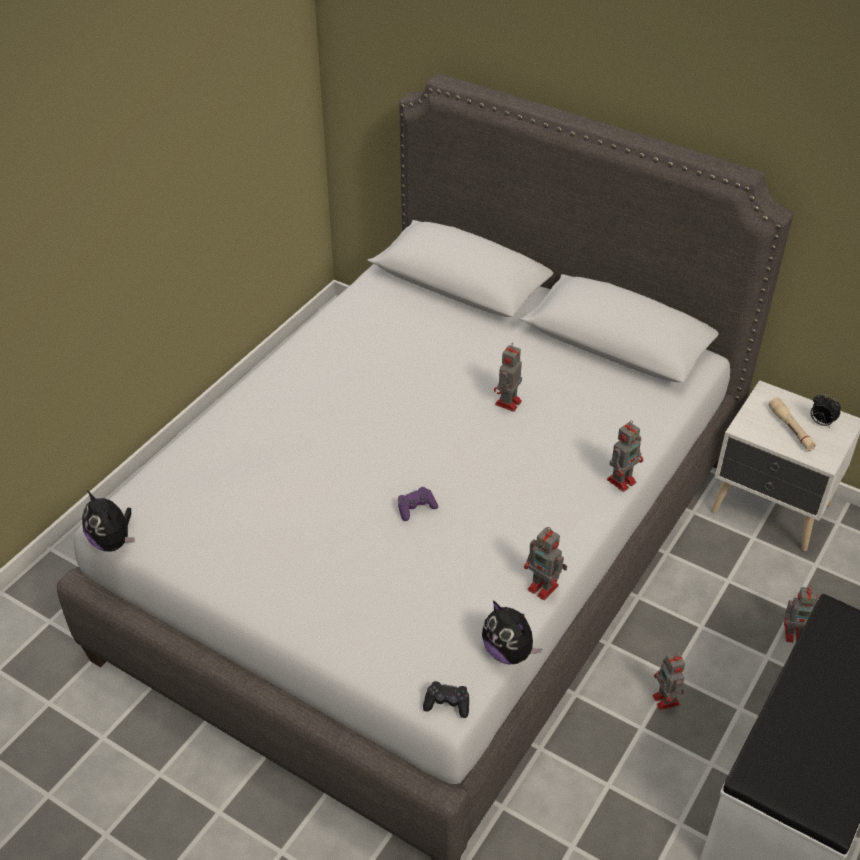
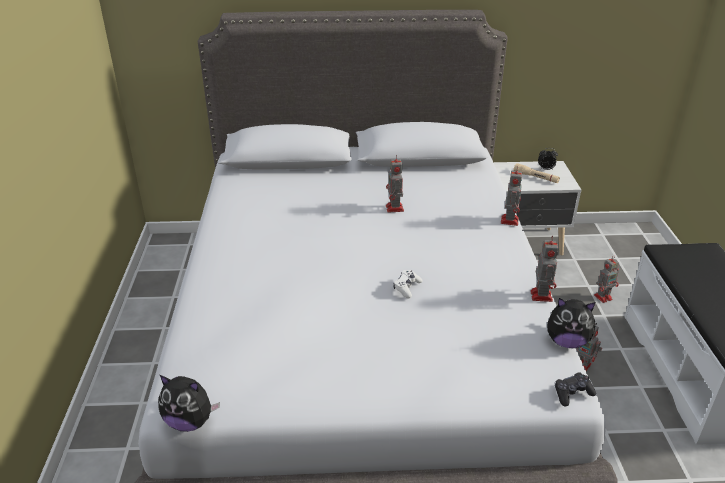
camera: 35 degrees left, 10 degrees down
(416, 508) = (407, 287): purple game controller -> white game controller
(544, 588) = (541, 295): toy robot -> toy robot turned 90 degrees counterclockwise

